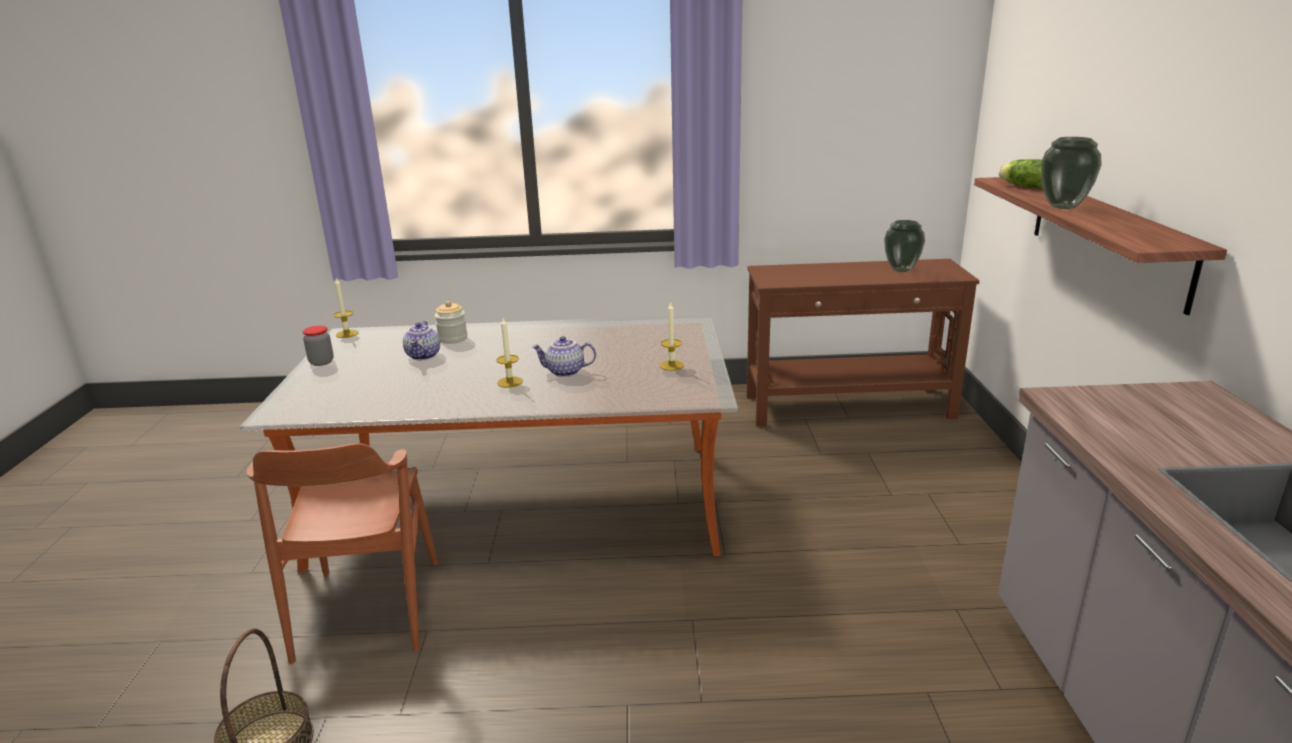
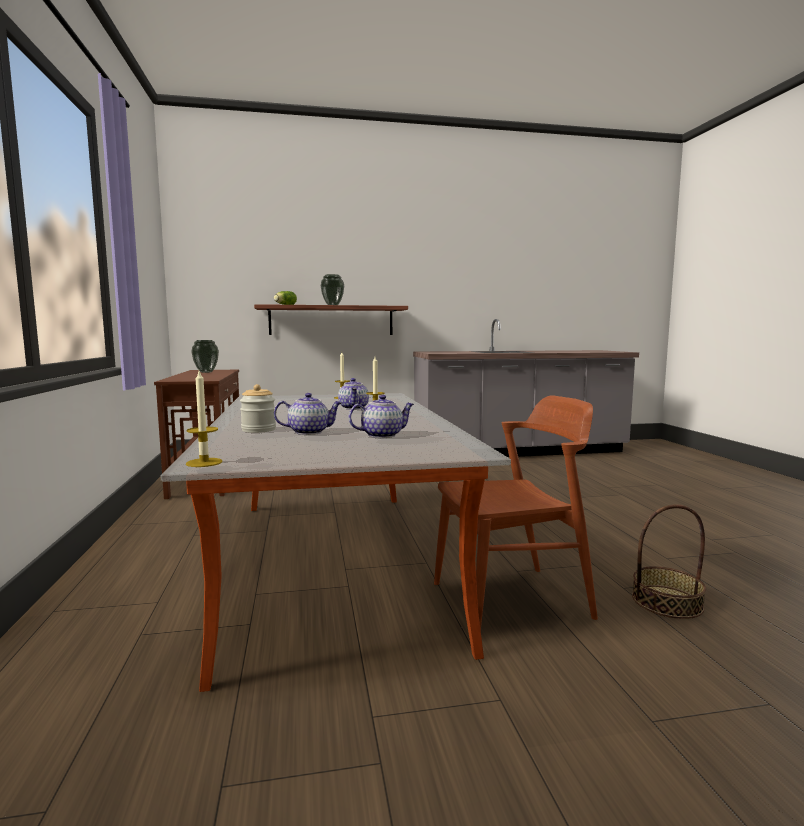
camera: 100 degrees left, 15 degrees down
(321, 362) = (320, 458): jar -> none
(381, 382) = (382, 435): none -> teapot

